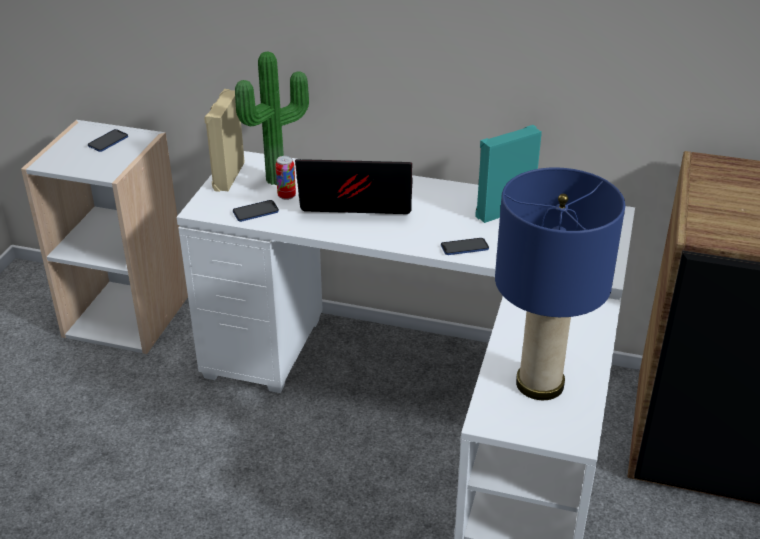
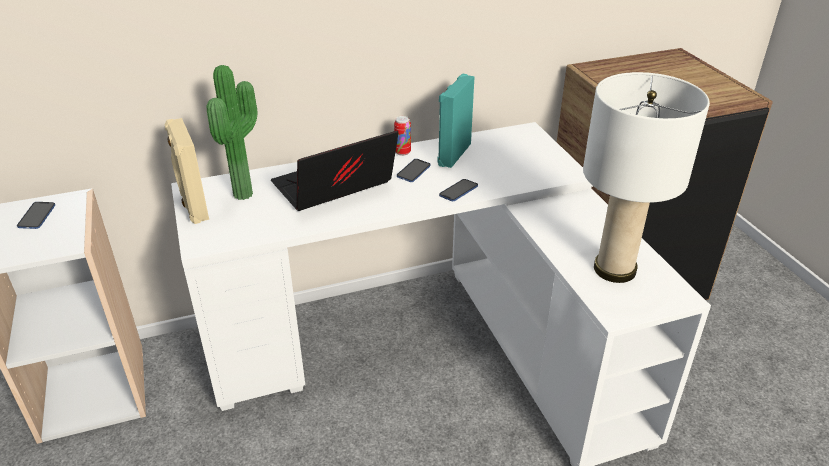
camera: 35 degrees left, 0 degrees up
(255, 212) = (255, 227): phone -> phone (413, 171)
(286, 196) = (268, 204): can -> can (402, 152)
(539, 383) = (614, 269): blue table lamp -> white table lamp

